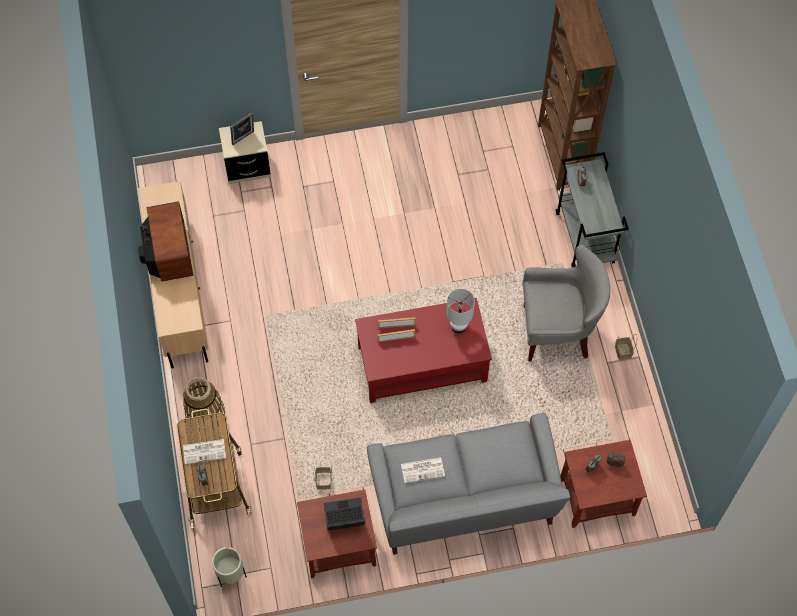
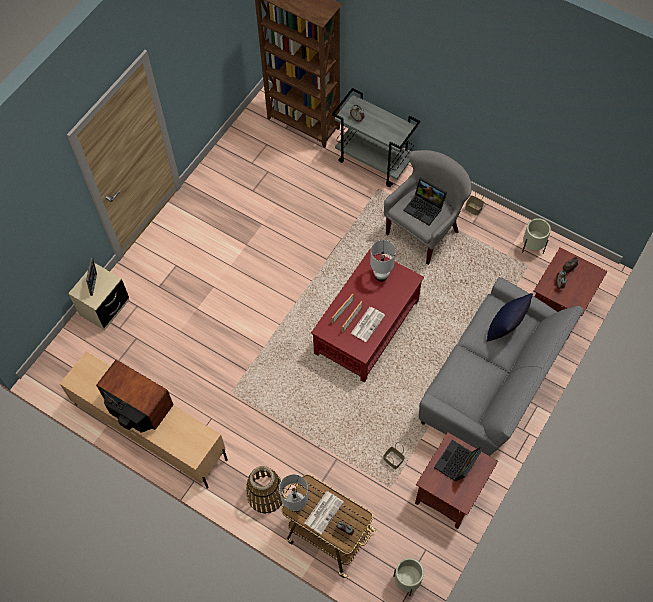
camera: 45 degrees left, 0 degrees up
(191, 427) = (295, 505): none -> white table lamp
(423, 470) = (468, 383): newspaper -> newspaper (368, 323)
(504, 457) = (505, 327): none -> blue pillow
(556, 305) = (425, 208): none -> laptop
(634, 429) = (532, 248): none -> beige planter

